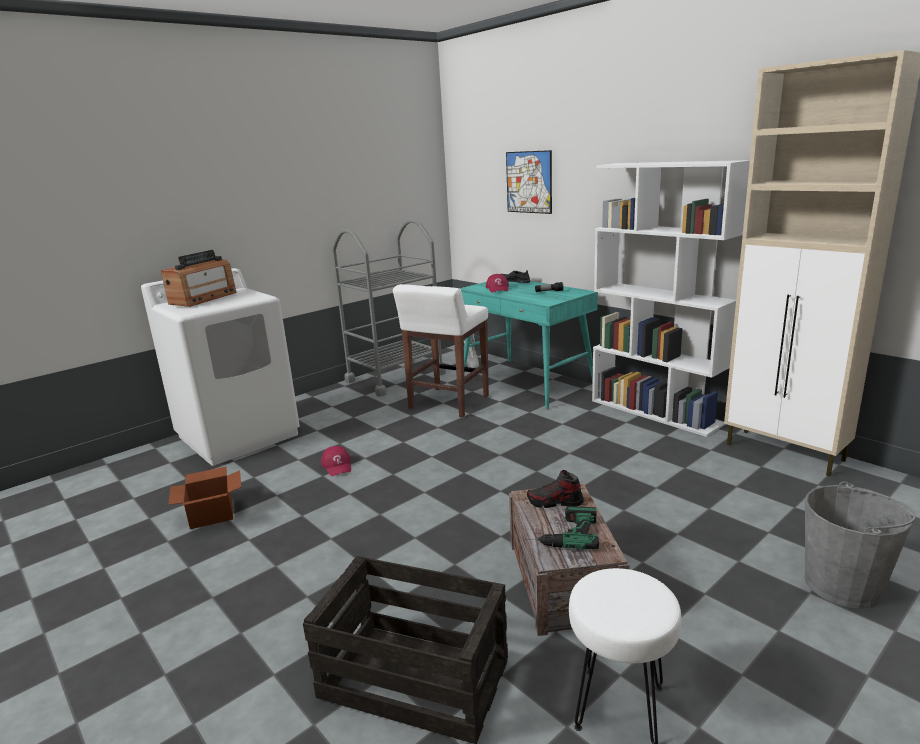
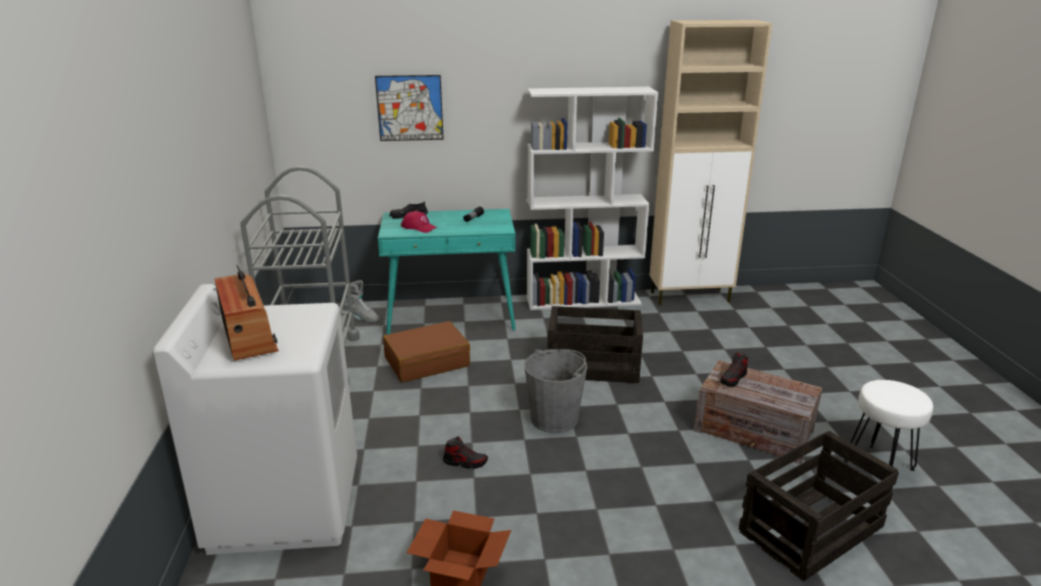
camera: 55 degrees left, 5 degrees up
(337, 465) = (465, 462): red cap -> shoe
(448, 403) = (427, 361): white stool -> brown suitcase
(547, 458) = (594, 366): none -> crate
(562, 533) = (774, 392): power drill -> none
(843, 585) = (827, 355): grey bucket -> grey bucket (554, 418)

